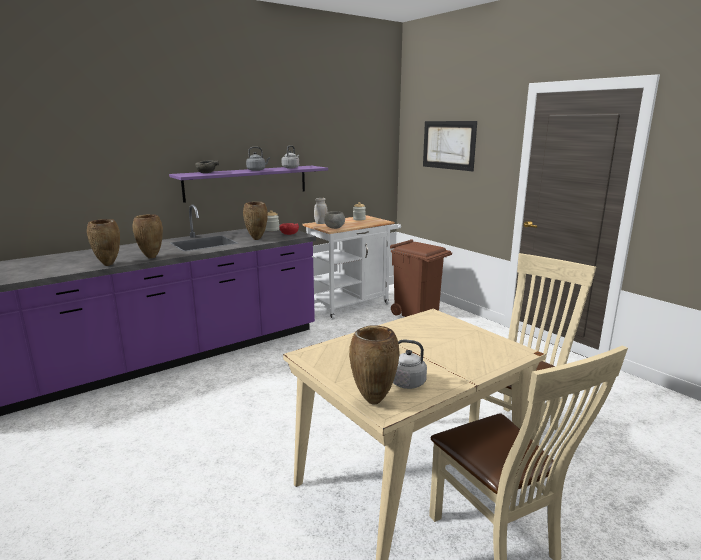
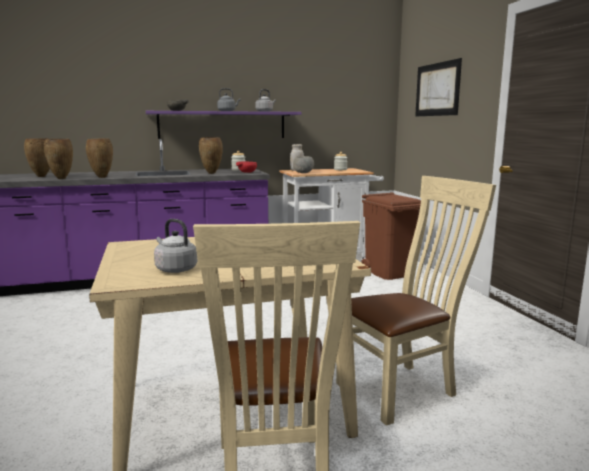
camera: 20 degrees right, 5 degrees down
(372, 401) = (118, 276): brown vase -> brown vase (41, 176)

